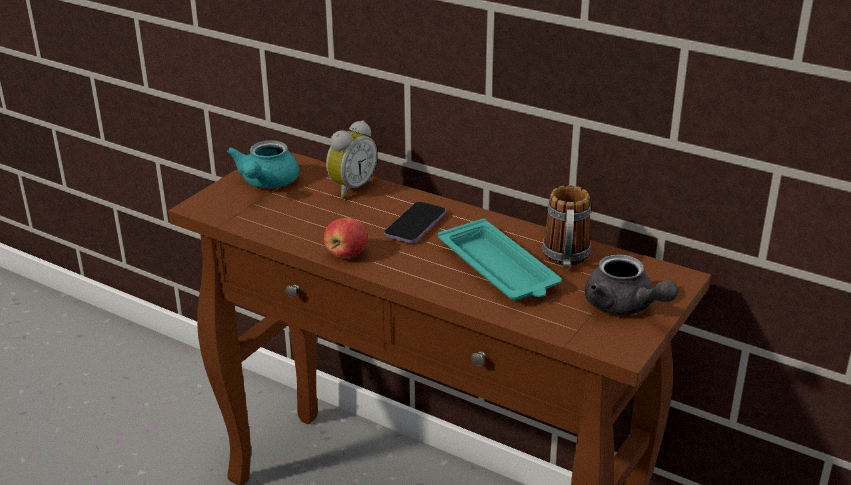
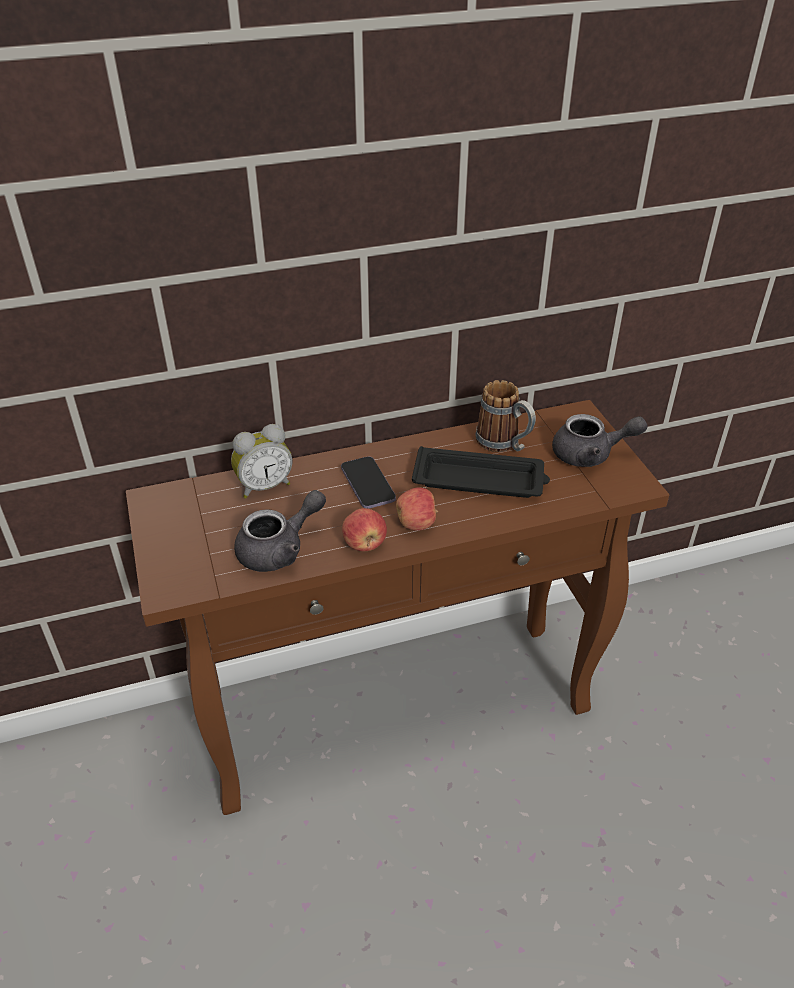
camera: 50 degrees left, 10 degrees up
(266, 183) = (186, 528): turquoise teapot -> none
(293, 225) = (280, 549): none -> grey teapot
(350, 188) = (264, 486): alarm clock -> alarm clock turned 75 degrees clockwise
(401, 265) = (417, 523): none -> apple
(499, 269) = (481, 480): turquoise tray -> black tray

